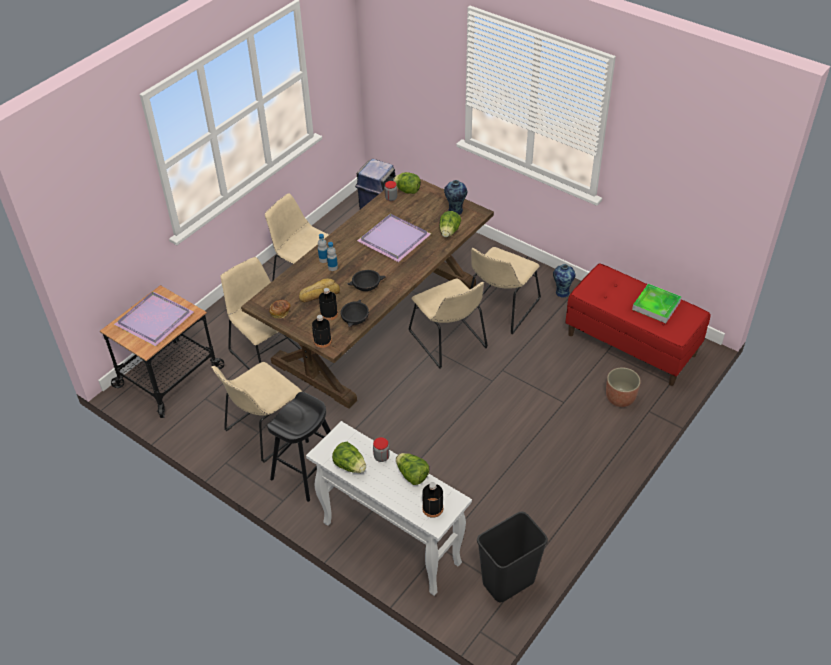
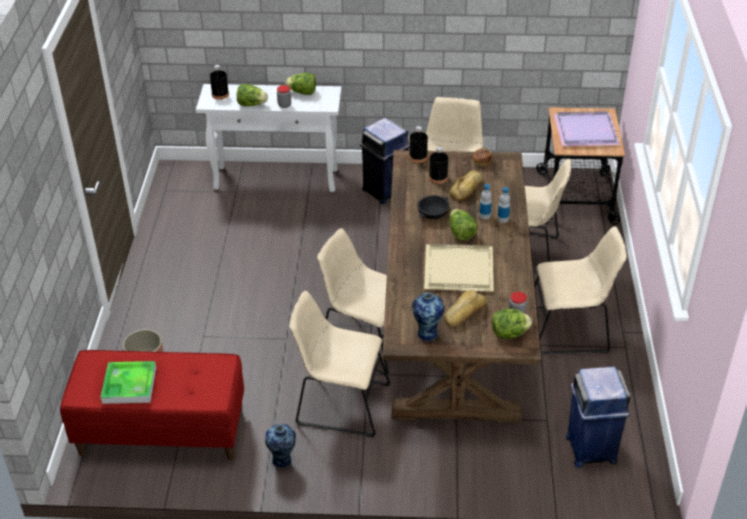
camera: 145 degrees right, 5 degrees down
(307, 470) = (385, 191): black stool -> blue trash can
(354, 318) = (411, 184): black bowl -> none
(395, 239) = (457, 270): purple tray -> beige tray
(420, 213) = (463, 312): none -> bread
(449, 232) = (408, 304): lettuce -> lettuce (461, 233)
(501, 309) = (339, 403): beige chair -> beige chair turned 75 degrees counterclockwise
(508, 581) = (170, 194): black trash can -> none

